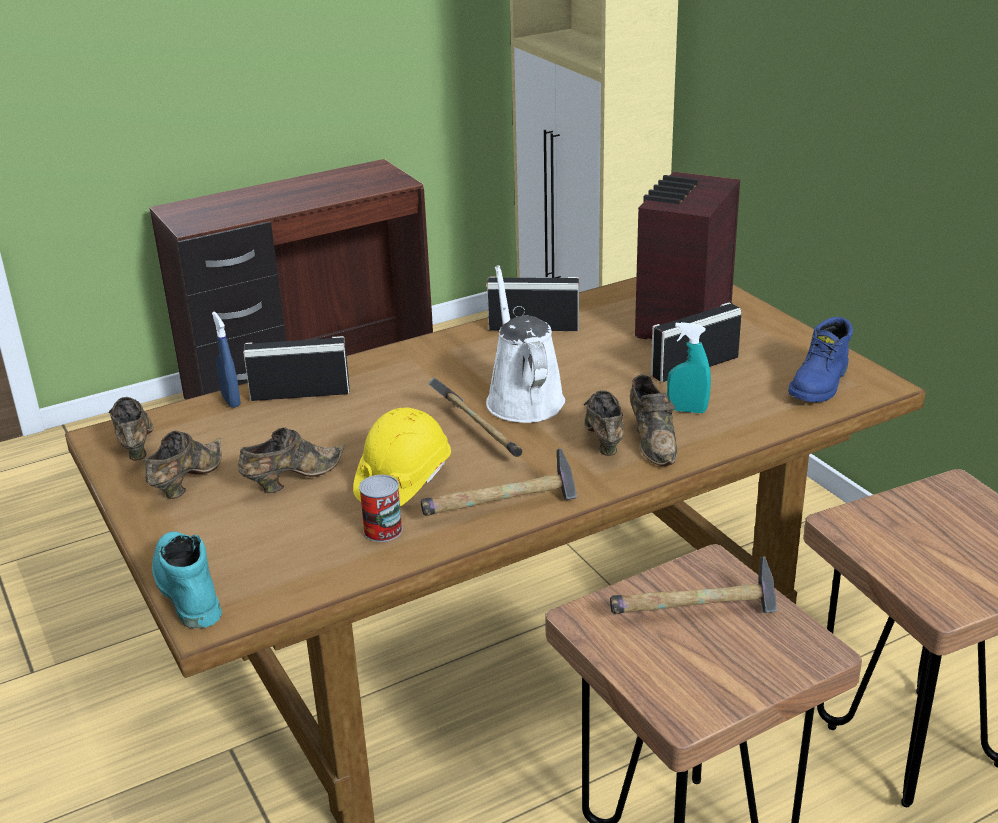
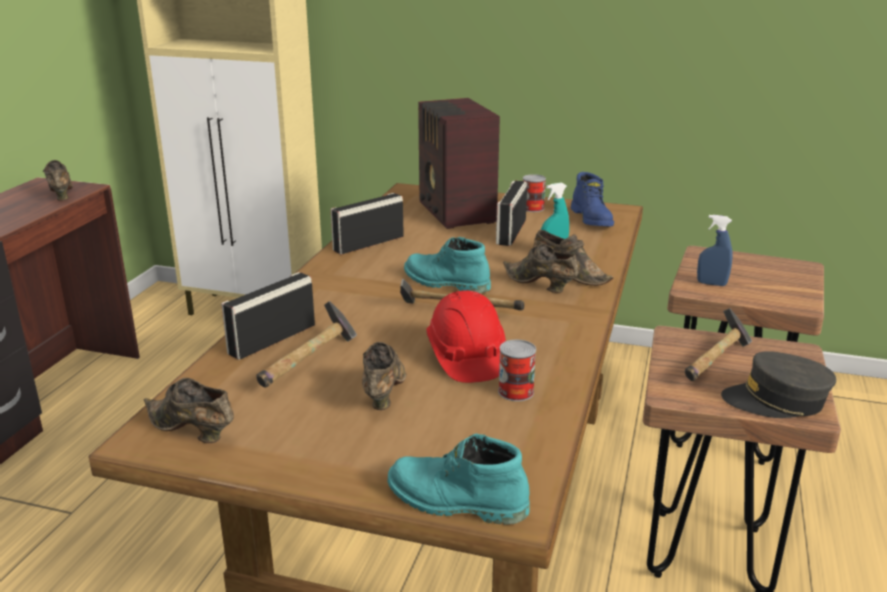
camera: 45 degrees left, 5 degrees down
(186, 481) = (297, 434): brown shoe -> brown shoe (61, 195)
(231, 400) = (219, 366): blue spray bottle -> blue spray bottle (711, 283)
(403, 480) = (465, 358): yellow hard hat -> red hard hat
(504, 507) = (561, 343): hammer -> hammer (310, 362)
(523, 398) = (445, 283): white watering can -> turquoise boot
(676, 683) = (776, 401): none -> grey cap
(778, 345) = (532, 208): none -> can

